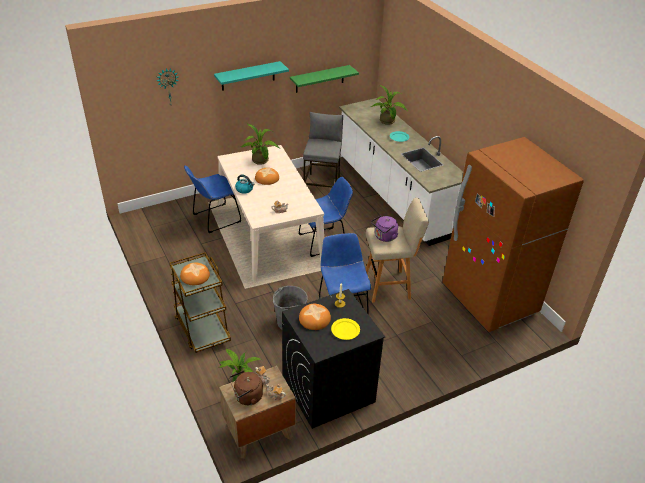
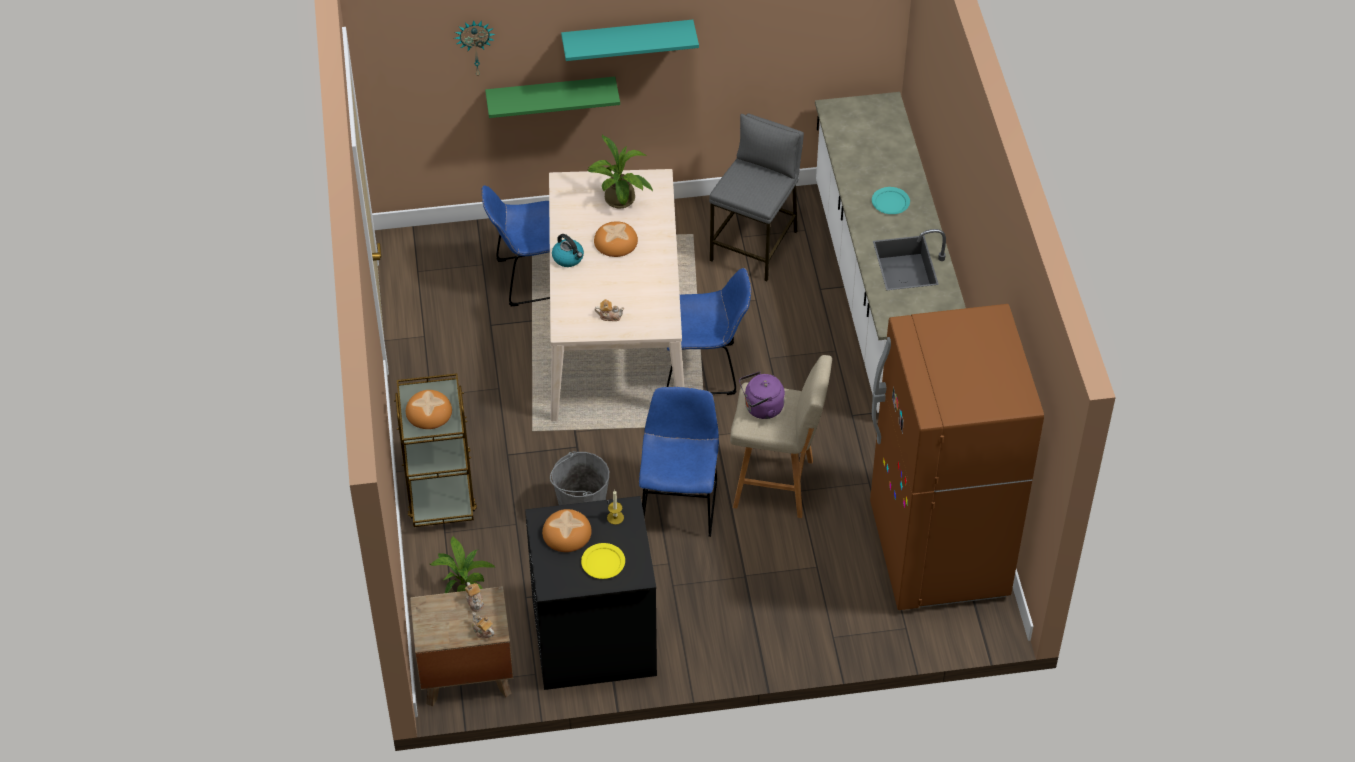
camera: 20 degrees right, 10 degrees up
(247, 397) = (442, 622): brown kettle -> none
(320, 79) = (775, 51): green shelf -> green shelf (551, 95)
(388, 122) = (889, 160): potted plant -> none

